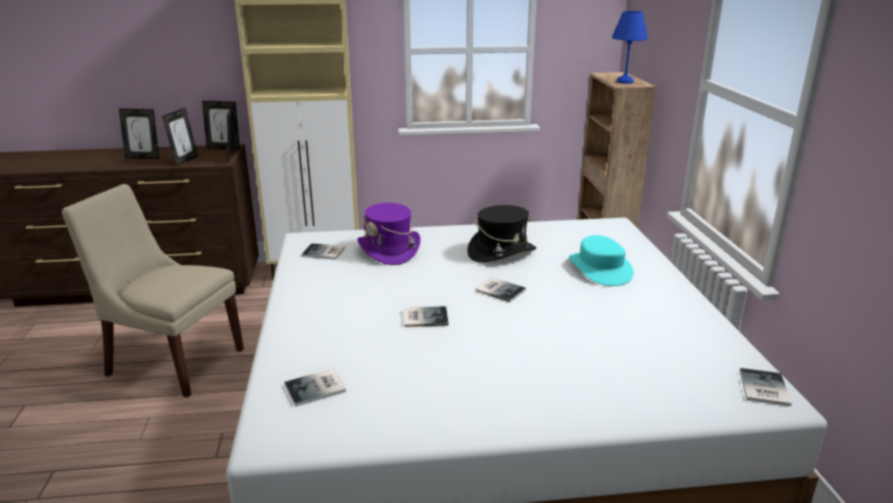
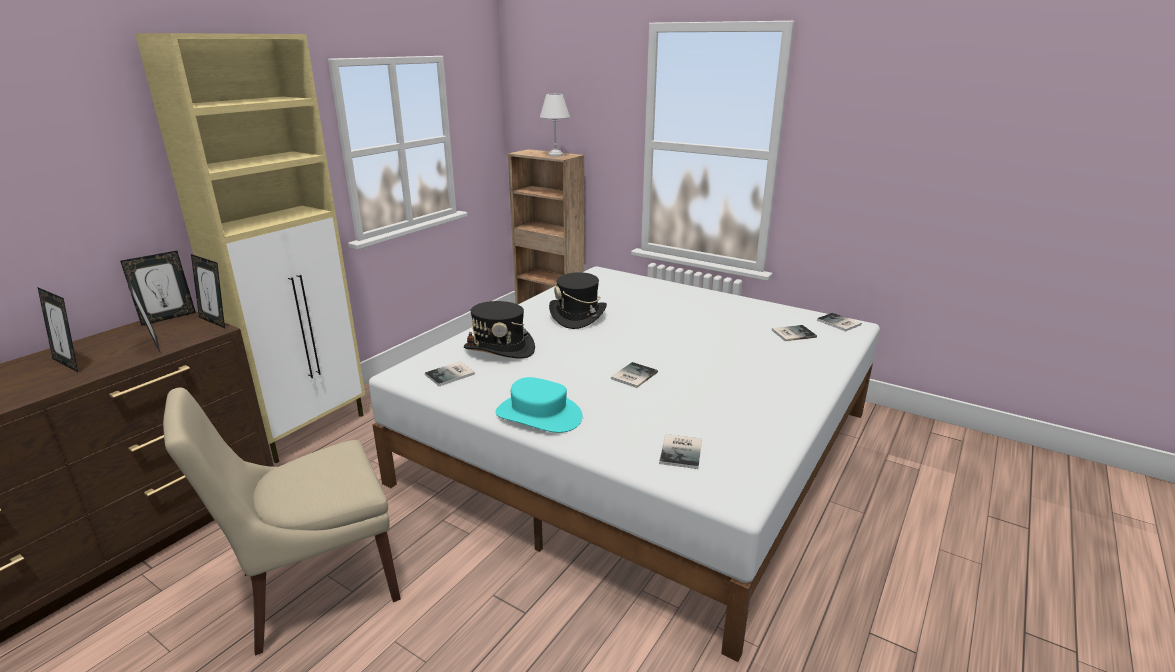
camera: 50 degrees left, 0 degrees up
(143, 157) = (70, 363): picture frame -> picture frame turned 75 degrees clockwise
(389, 250) = (499, 349): purple hat -> black hat
(500, 289) = (633, 338): book -> book (792, 333)
(600, 268) = (653, 300): turquoise hat -> turquoise hat (539, 415)
(626, 82) = (556, 155): blue table lamp -> white table lamp

